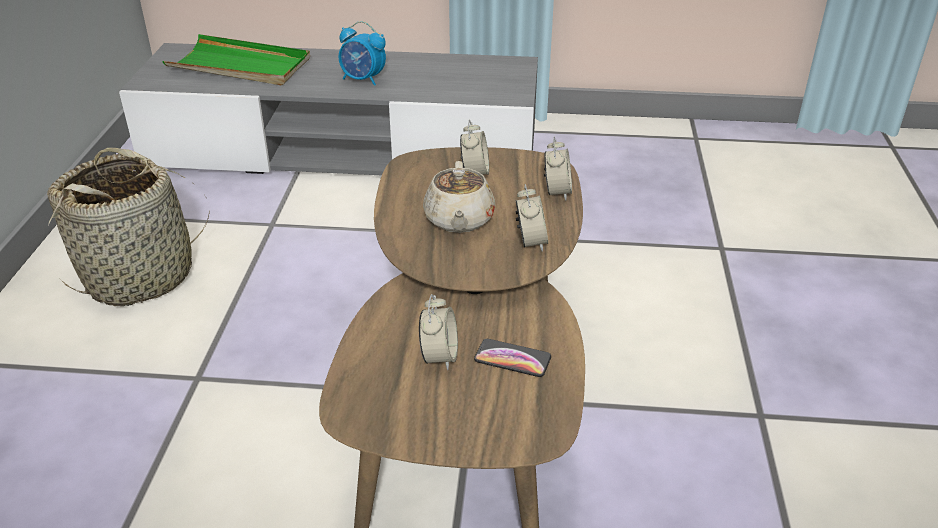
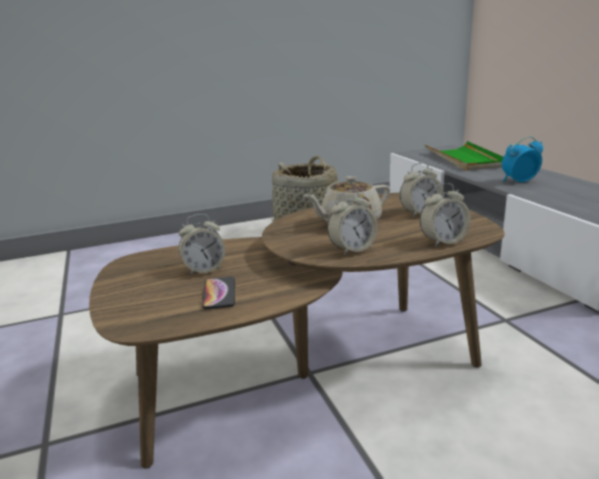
camera: 65 degrees right, 15 degrees down
(363, 79) = (518, 181): alarm clock -> alarm clock turned 75 degrees clockwise

